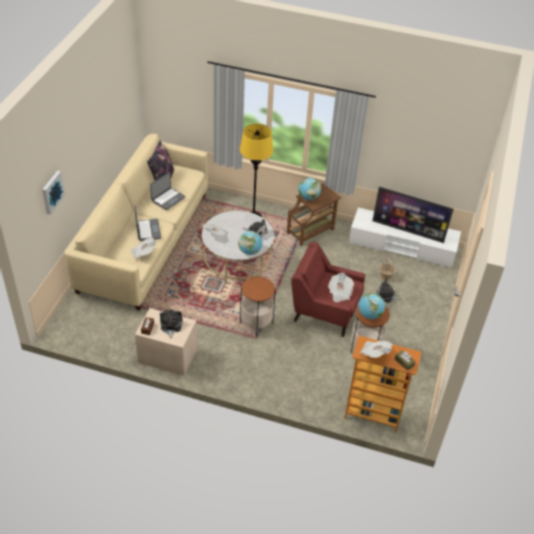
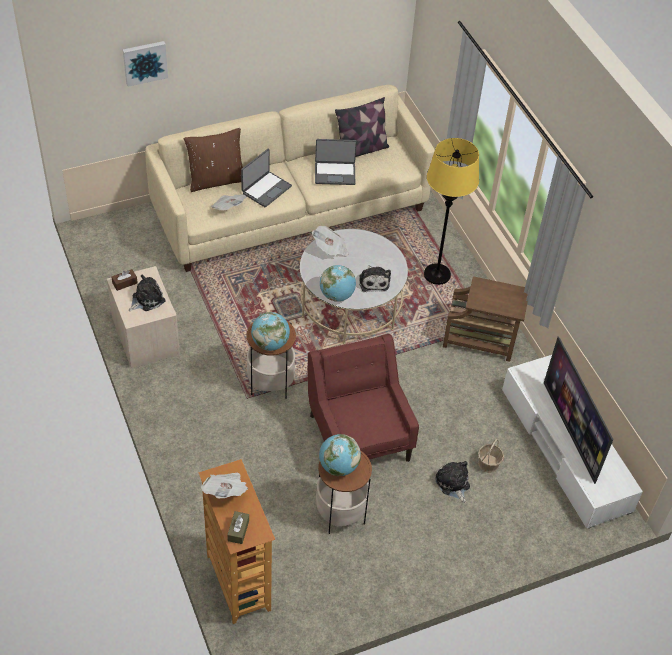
camera: 50 degrees right, 5 degrees up
(115, 245) = (216, 180): none -> brown pillow
(308, 197) = (484, 289): globe -> globe (270, 343)
(339, 293) = (363, 421): newspaper -> none

